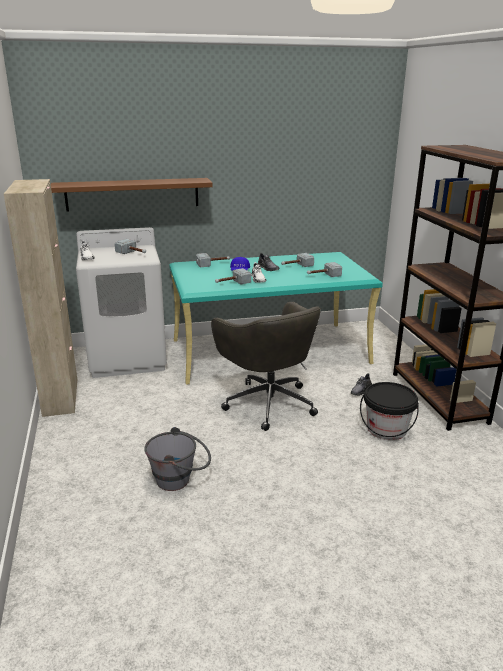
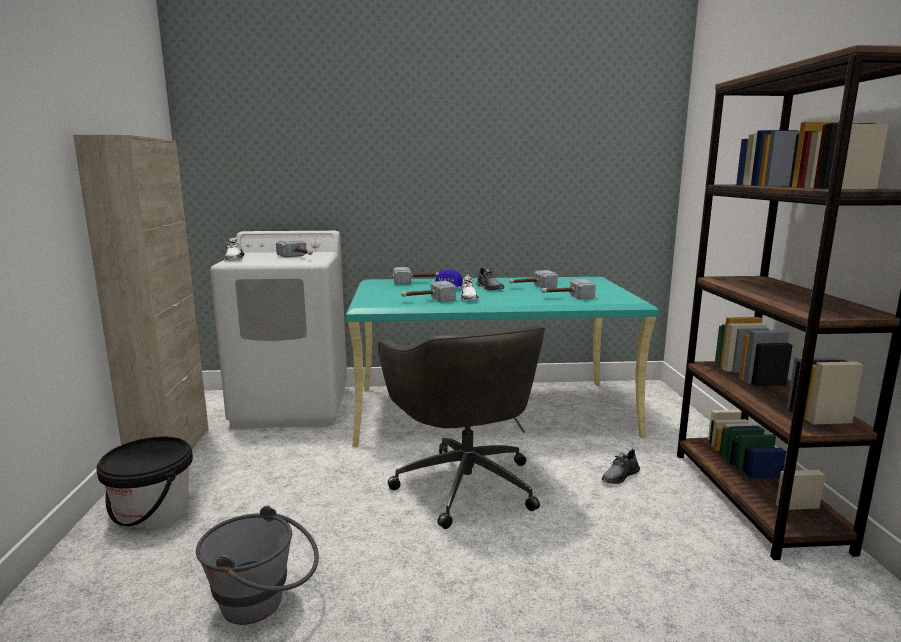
camera: 10 degrees right, 10 degrees down
(132, 194) = (314, 186): brown shelf -> none
(386, 429) = (657, 546): black bucket -> black bucket (153, 513)

